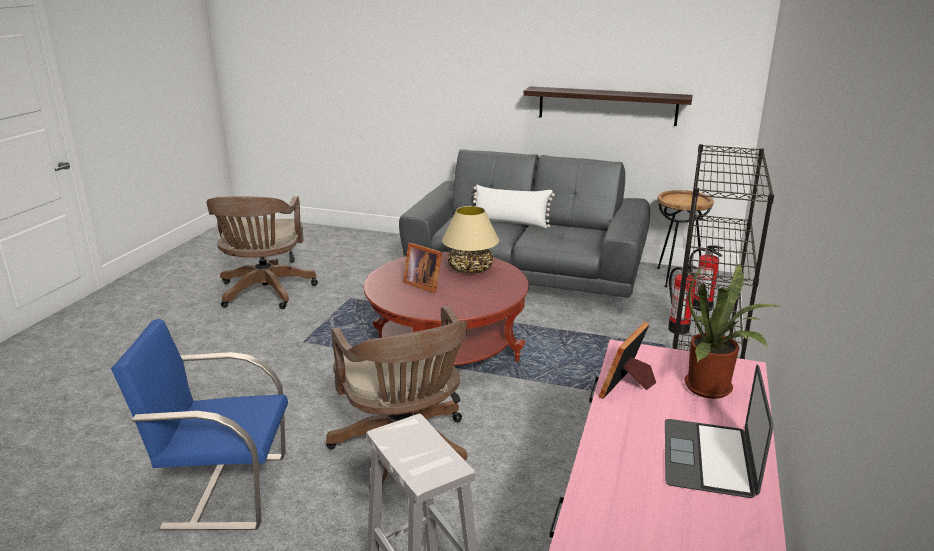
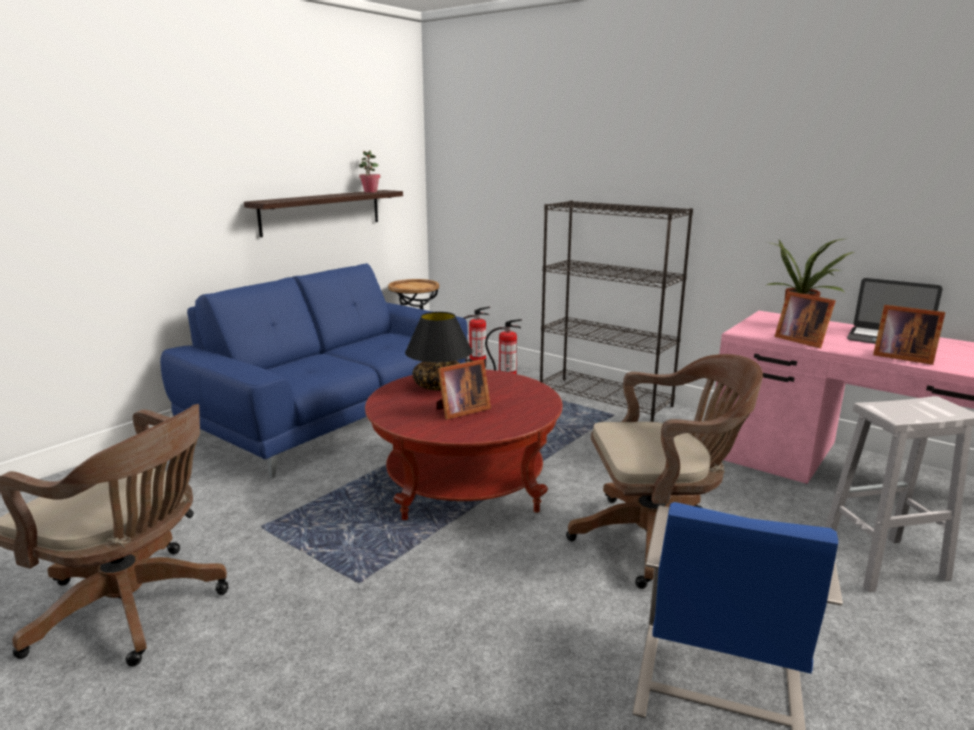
camera: 70 degrees left, 5 degrees down
(470, 268) = (439, 386): beige table lamp -> black table lamp
(510, 222) = (319, 356): white pillow -> none
(526, 274) = (333, 412): grey sofa -> blue sofa
(614, 457) = (900, 357): none -> picture frame
(659, 95) = (370, 192): none -> potted plant

